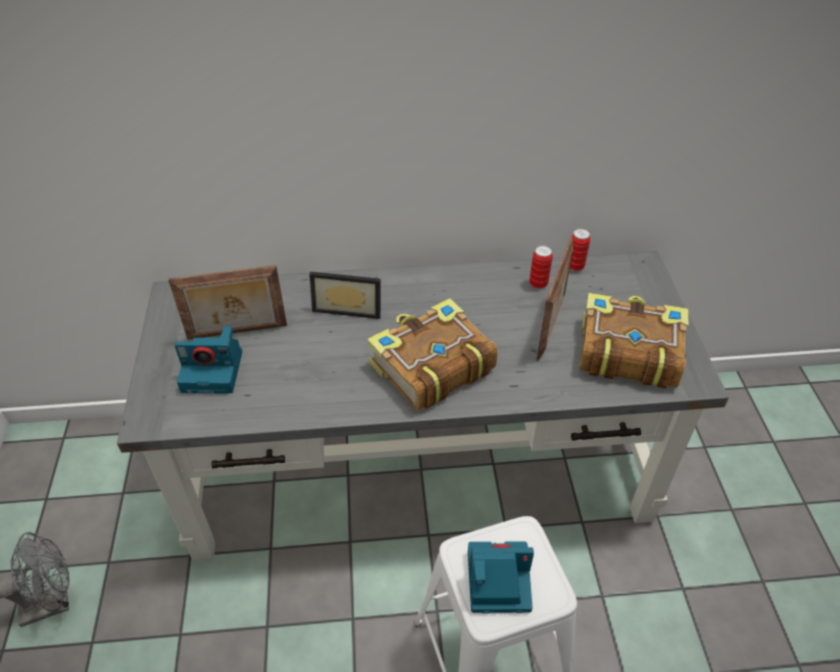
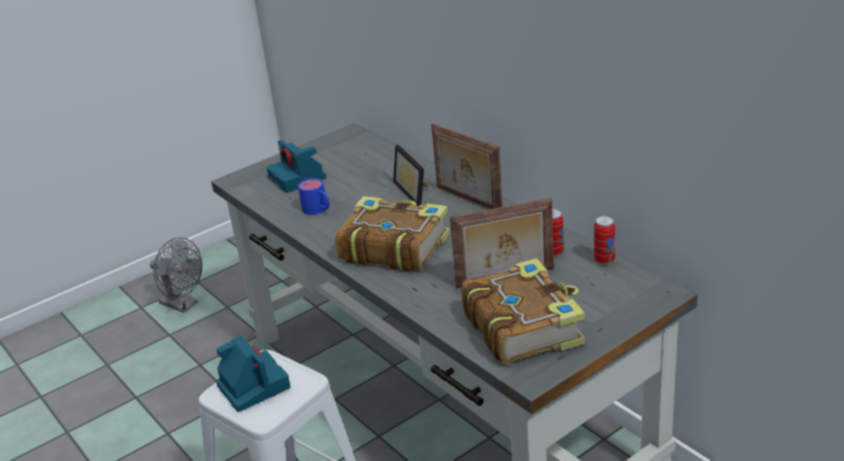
camera: 60 degrees right, 15 degrees down
(237, 333) = (341, 169): picture frame -> picture frame (467, 200)
(299, 385) = (318, 210): none -> blue mug

